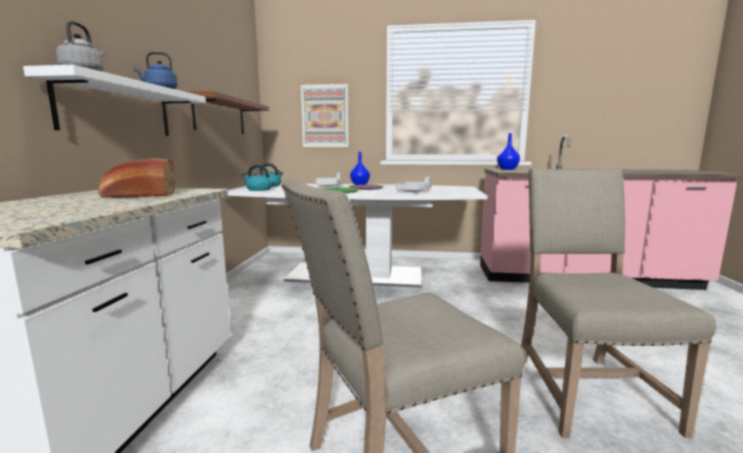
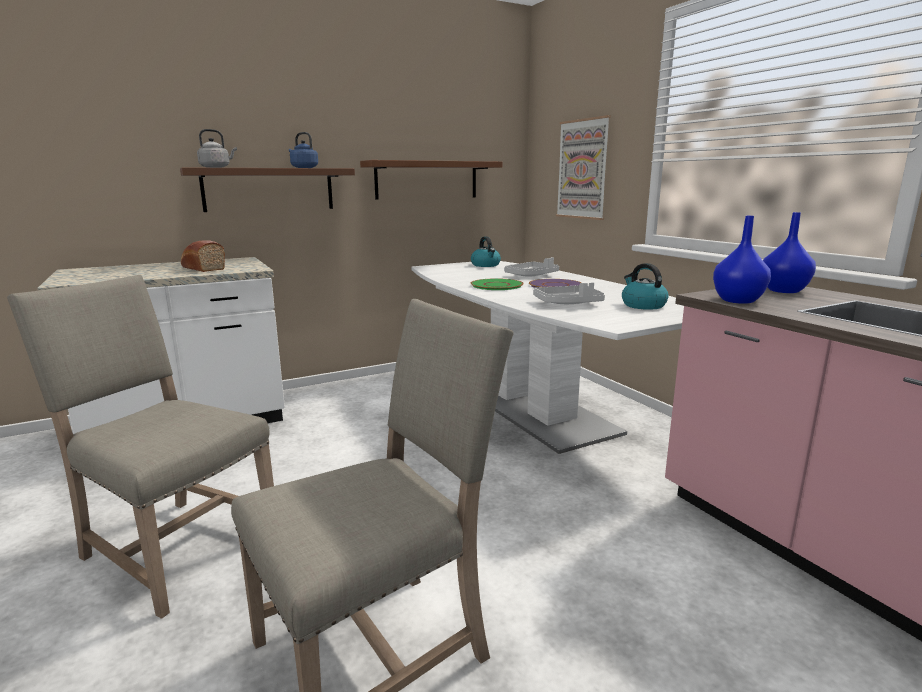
camera: 55 degrees right, 5 degrees up
(118, 109) = (269, 189): white shelf -> brown shelf
(258, 189) = (448, 269): kettle -> kettle (642, 305)
(360, 184) = (583, 279): blue vase -> blue vase (739, 301)

